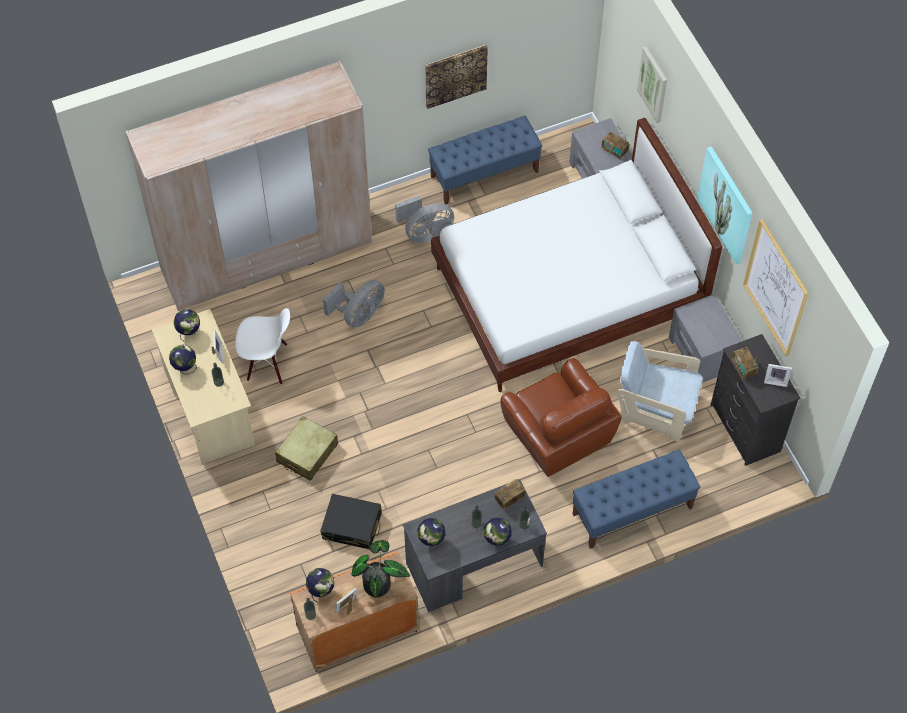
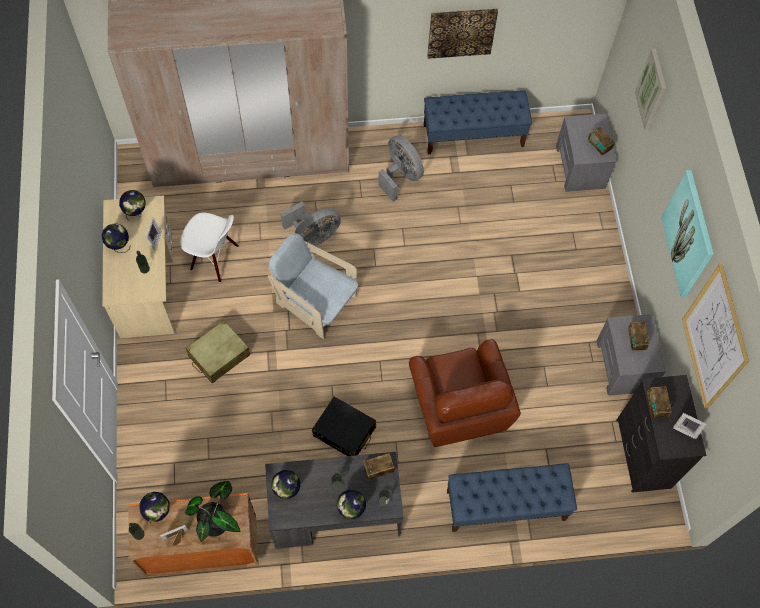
camera: 15 degrees right, 5 degrees up
(352, 526) = (234, 439): black suitcase -> black suitcase (344, 431)
(425, 233) = (400, 176): grey fan -> grey fan turned 120 degrees counterclockwise
(568, 292) = (514, 269): white bed -> none
(655, 409) = (561, 408): beige armchair -> beige armchair (315, 302)
(706, 321) = (636, 340): none -> radio

